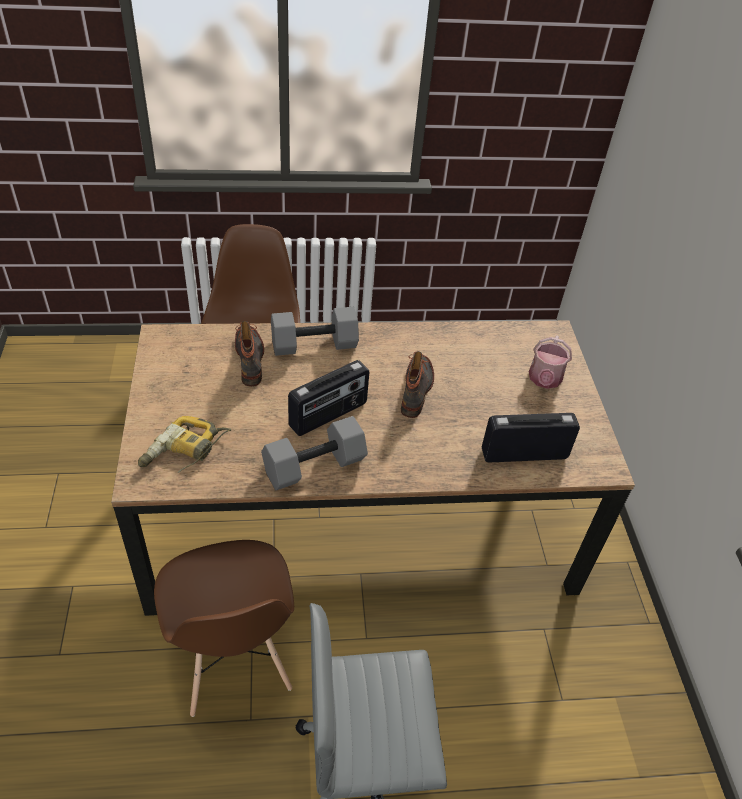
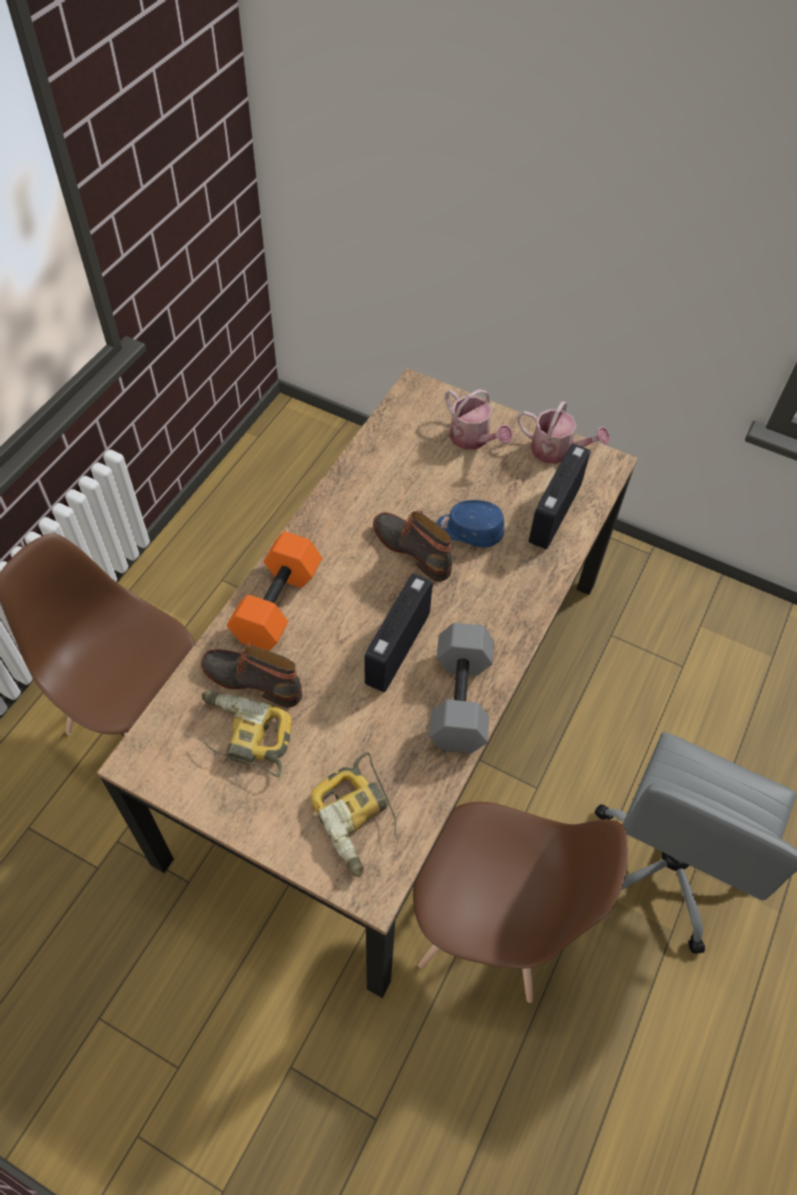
camera: 55 degrees left, 10 degrees up
(206, 372) = (242, 736): none -> power drill
(313, 345) = (278, 606): grey dumbbell -> orange dumbbell
(329, 415) = (396, 648): radio -> radio turned 150 degrees counterclockwise
(460, 412) = (469, 531): none -> blue cap
(585, 431) = (557, 451): none -> watering can

